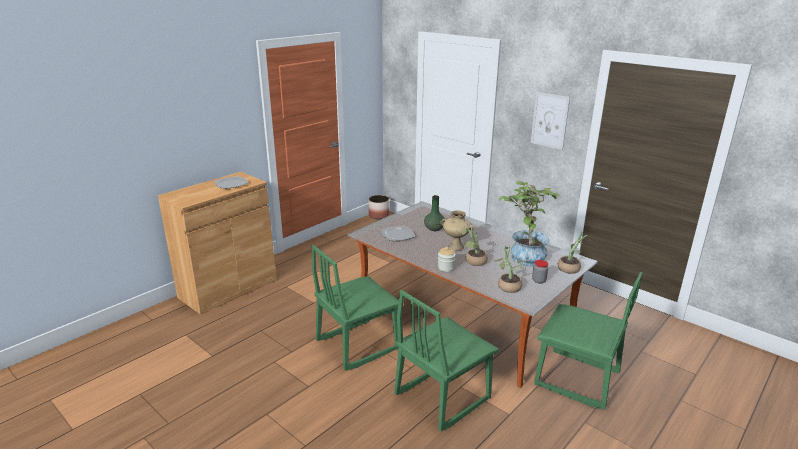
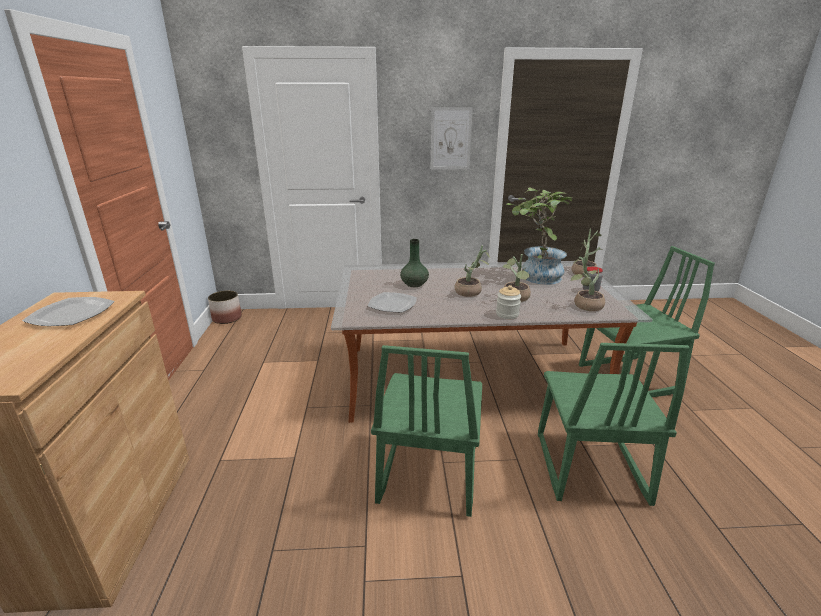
camera: 45 degrees left, 0 degrees up
(456, 247) = (471, 292): beige vase -> potted plant

